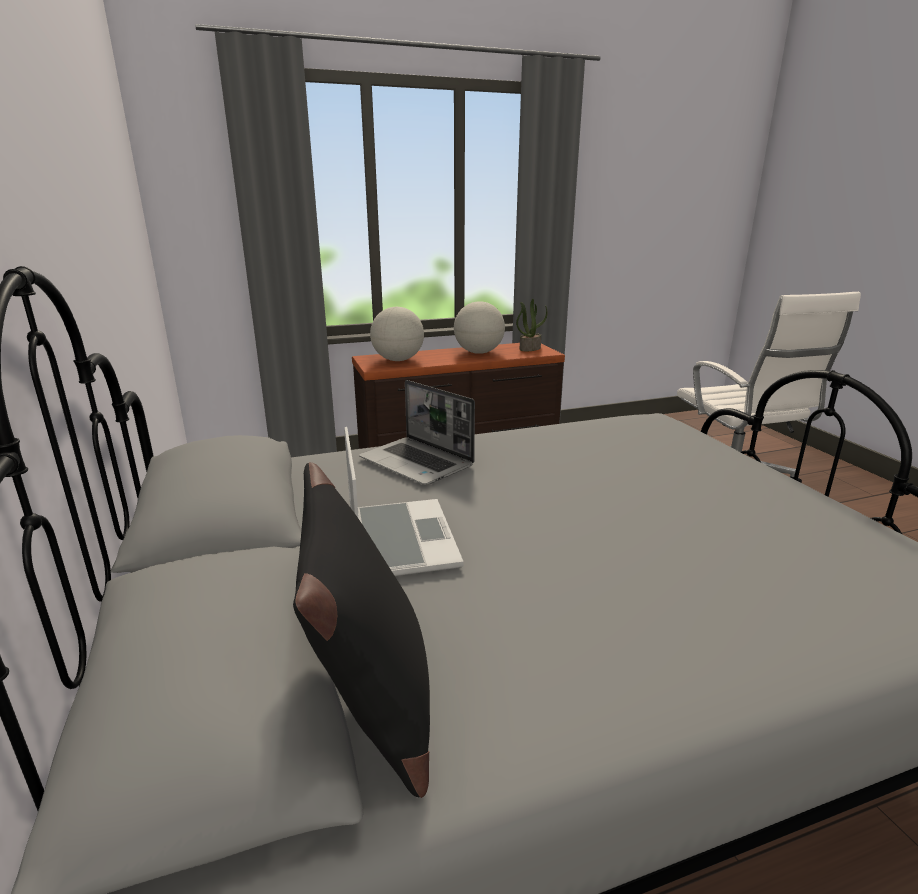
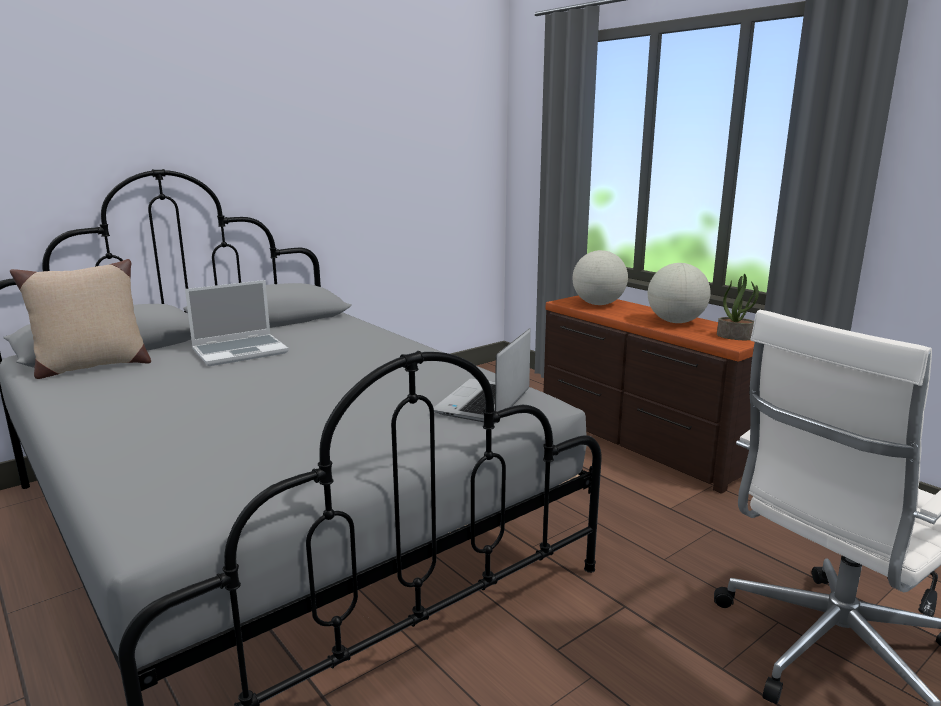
camera: 70 degrees right, 5 degrees down
(373, 709) = (91, 367): black pillow -> beige pillow
(418, 463) = (358, 341): laptop -> laptop (483, 403)

